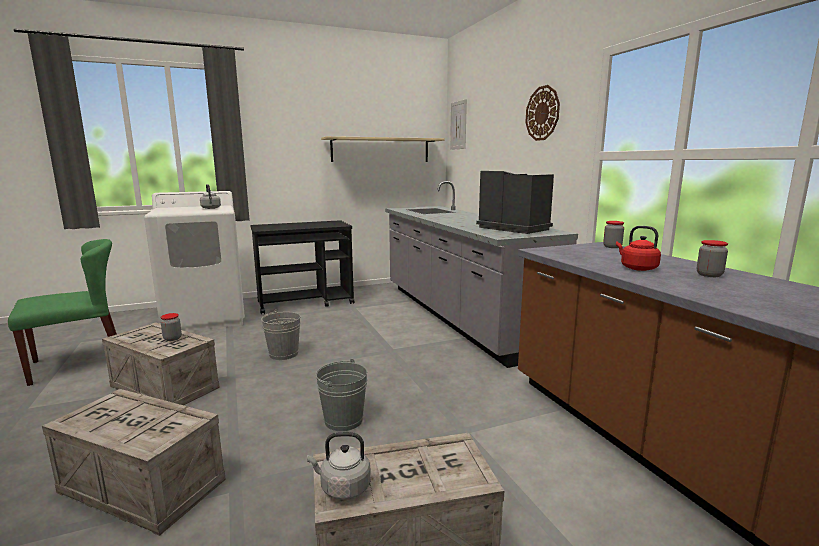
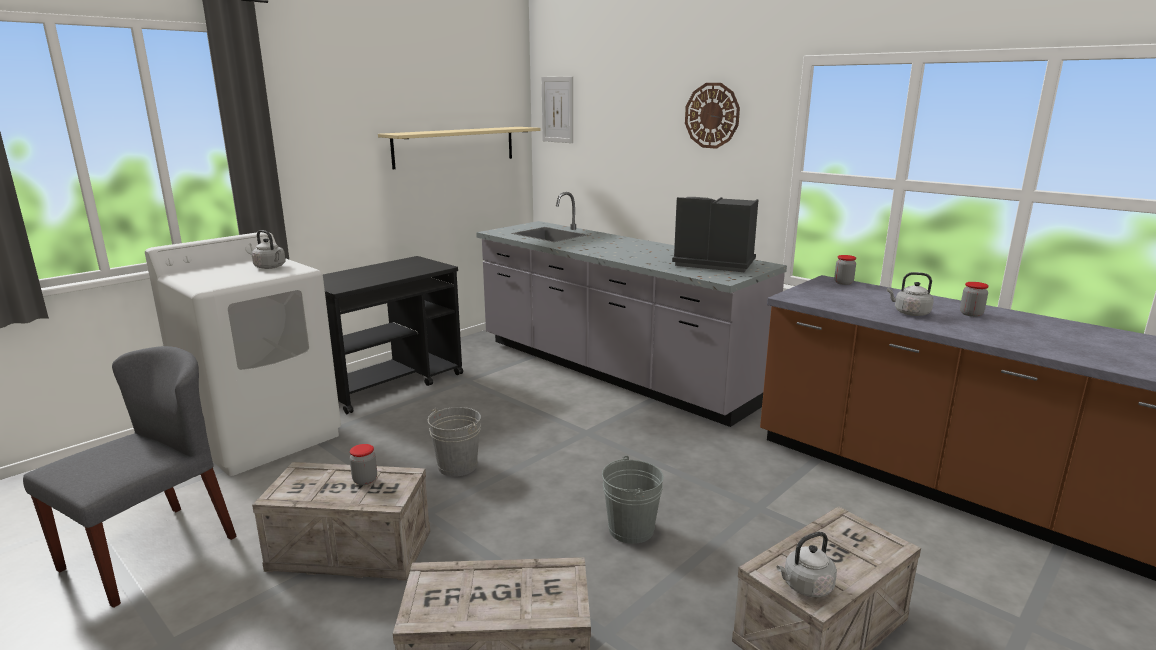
camera: 25 degrees left, 5 degrees up
(79, 363) = (150, 552): green chair -> grey chair
(636, 268) = (909, 313): red kettle -> grey kettle

